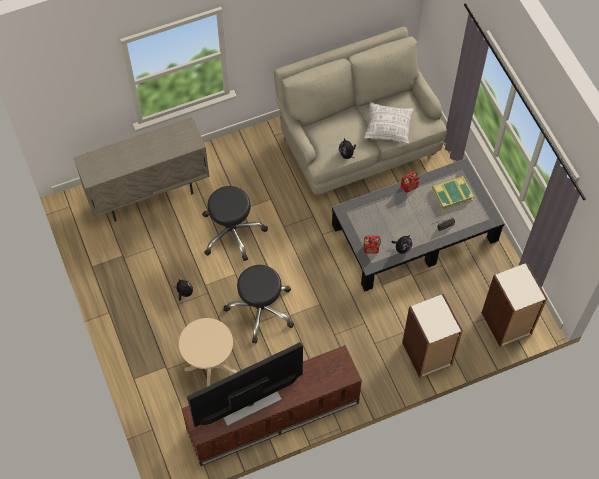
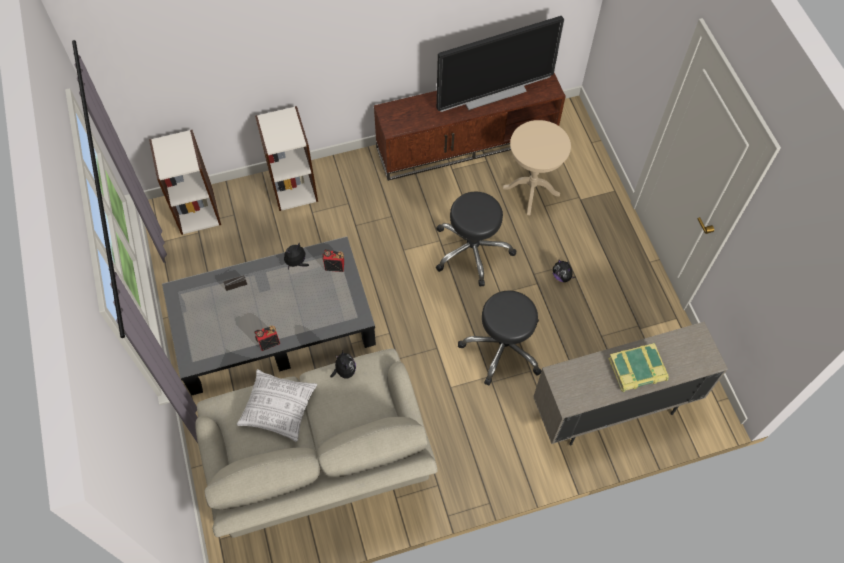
camera: 175 degrees left, 0 degrees up
(452, 194) = (216, 326): book -> book (637, 370)

